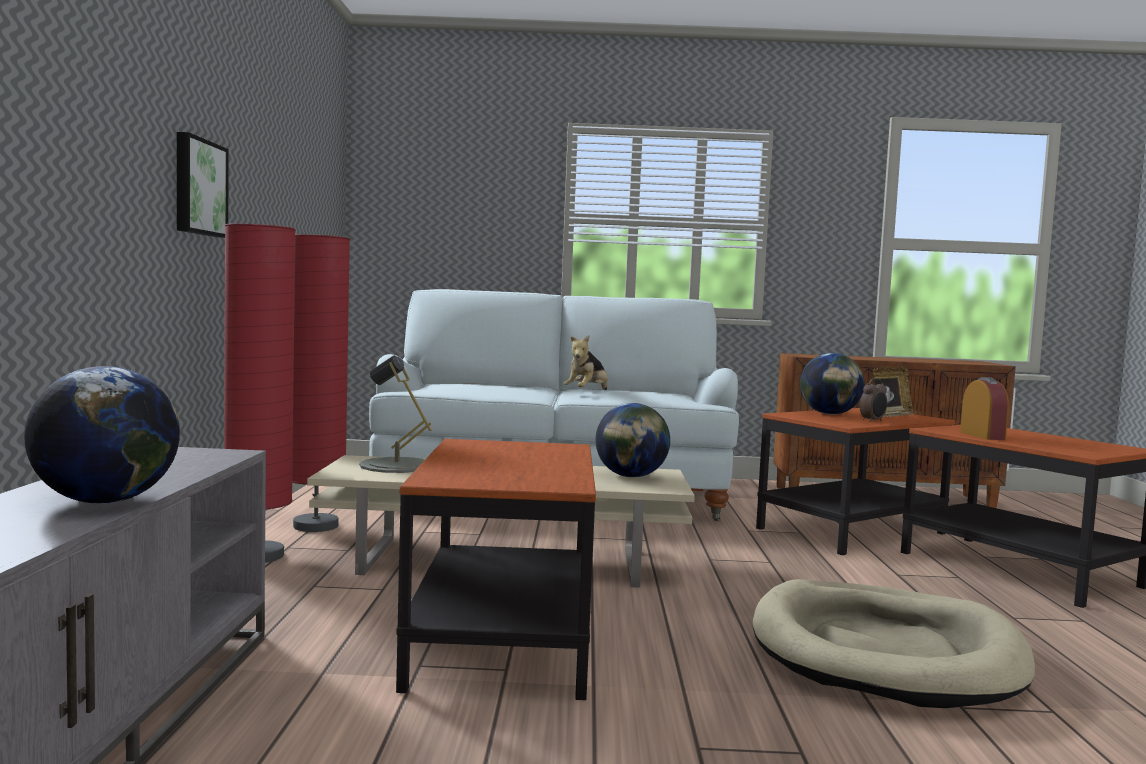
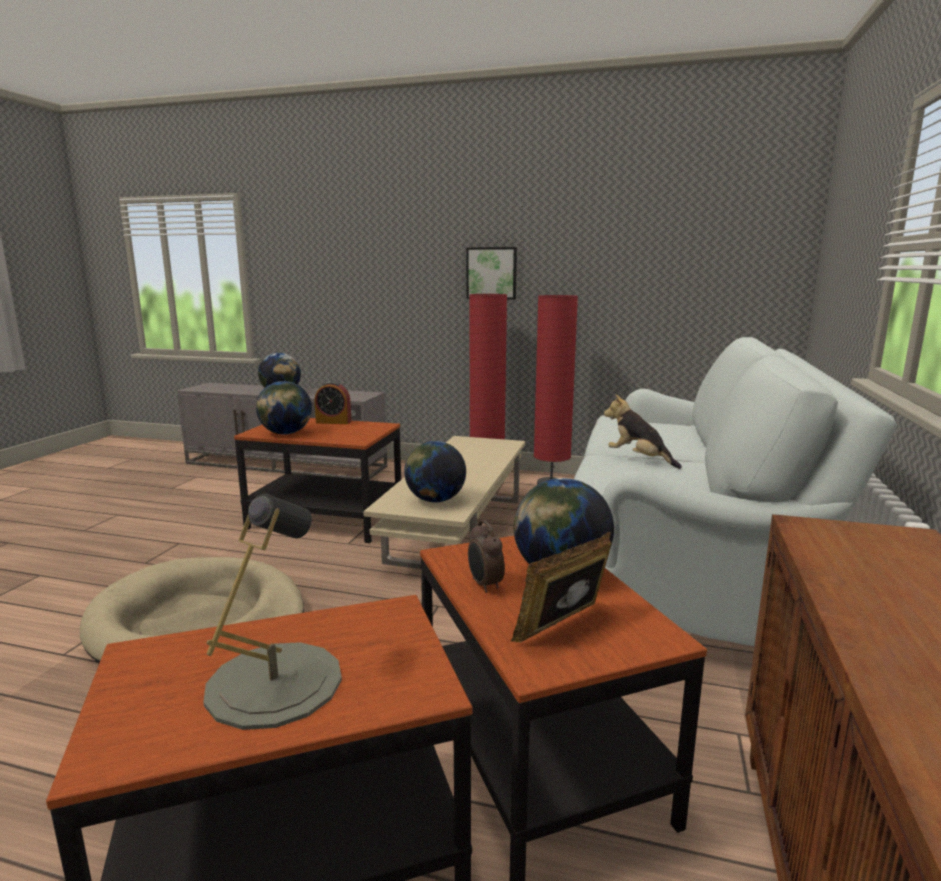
camera: 105 degrees right, 10 degrees up
(396, 465) = (487, 449): grey table lamp -> grey table lamp (274, 683)
(555, 472) = (286, 433): none -> globe
(890, 415) = (563, 628): picture frame -> picture frame turned 75 degrees clockwise
(982, 436) = (321, 630): alarm clock -> alarm clock (333, 422)

